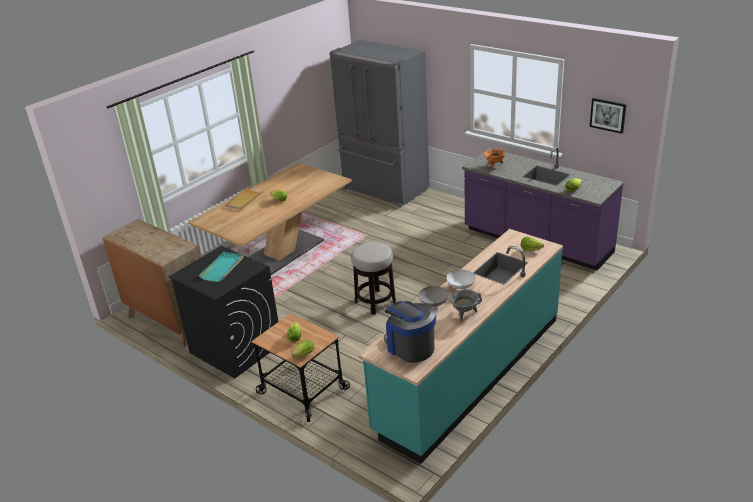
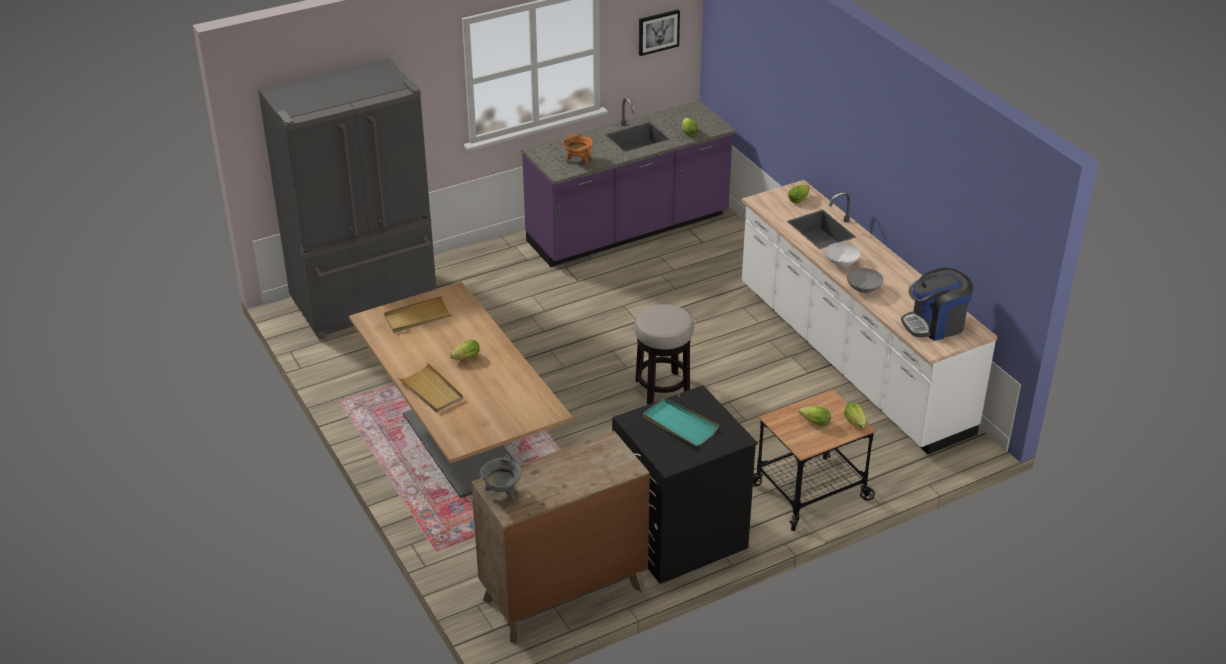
camera: 70 degrees left, 5 degrees up
(308, 178) = (417, 317): none -> beige tray
(464, 314) = (895, 276): grey cooking pot -> grey cooking pot (502, 493)
(469, 373) = (850, 359): turquoise counter -> white counter

